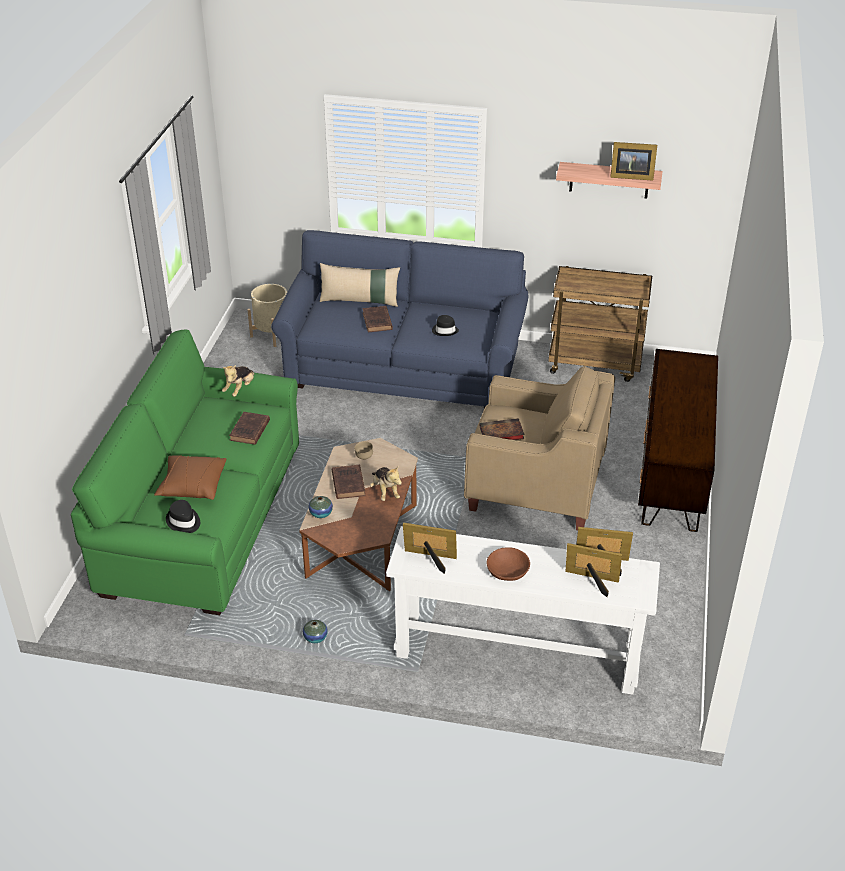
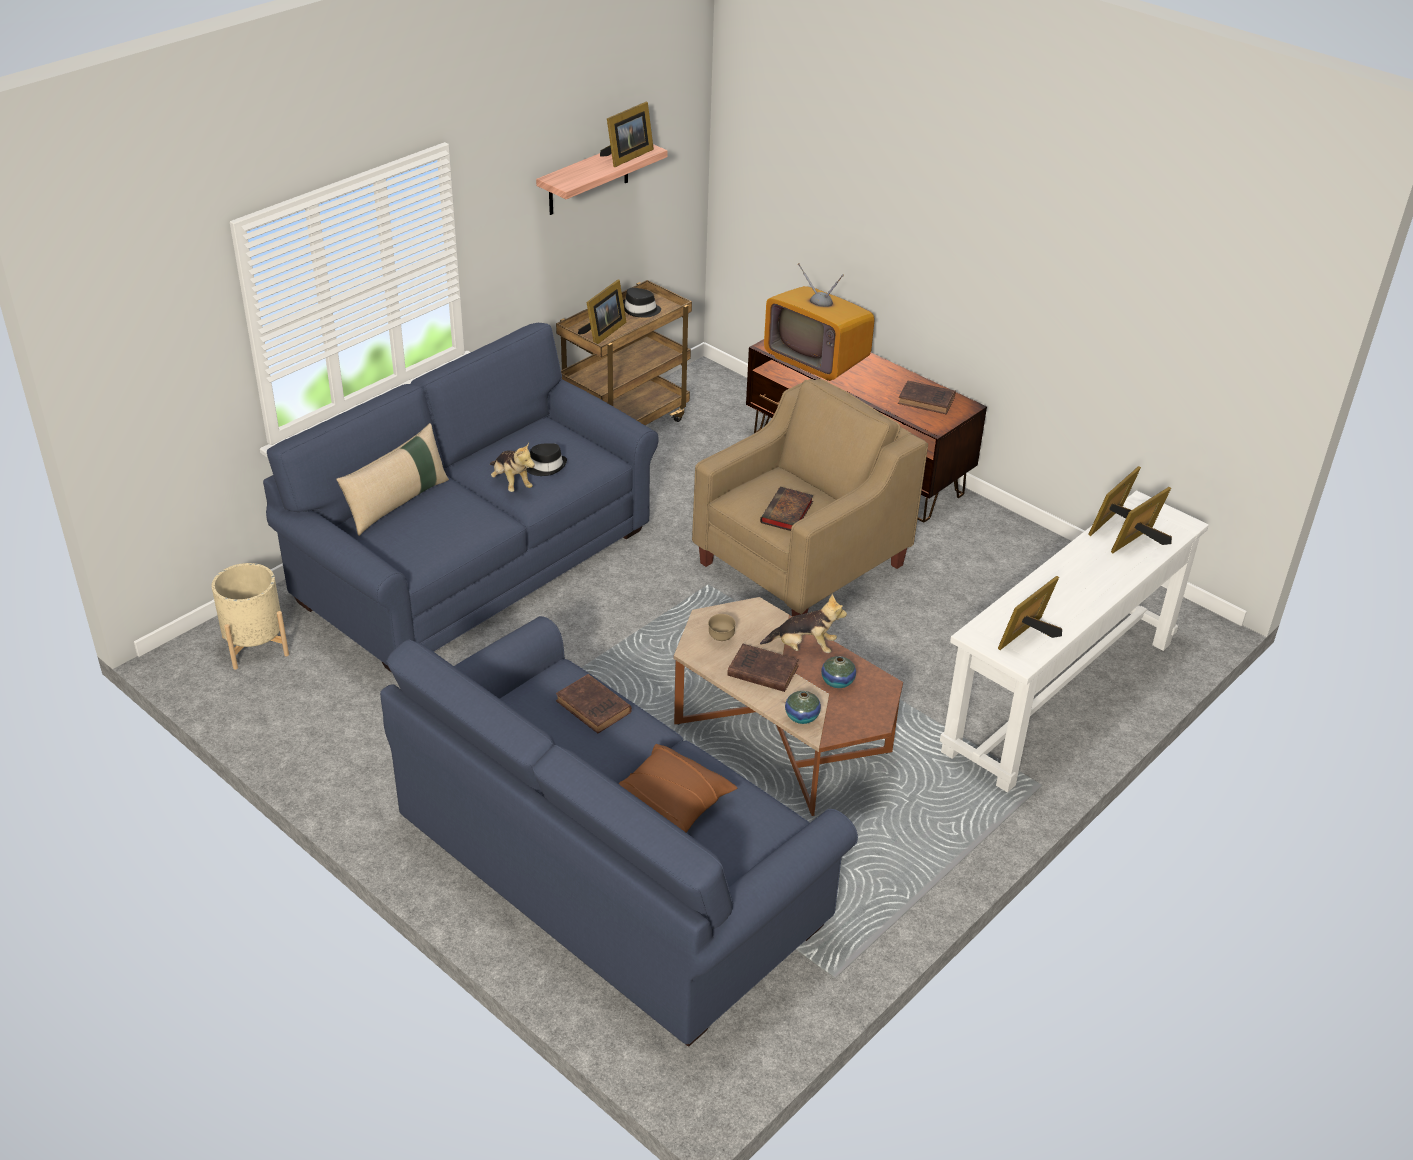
camera: 60 degrees left, 0 degrees up
(183, 522) = (742, 841): black hat -> black hat (640, 310)
(203, 520) = (611, 872): green sofa -> blue sofa
(240, 389) = (520, 671): plush toy -> plush toy (511, 483)
(315, 637) = (926, 850): vase -> vase (837, 681)
(377, 322) = (465, 508): brown book -> brown book (928, 401)
(508, 571) = (1087, 591): brown bowl -> none
(578, 286) = (603, 332): none -> picture frame
(676, 379) = (816, 359): none -> television

